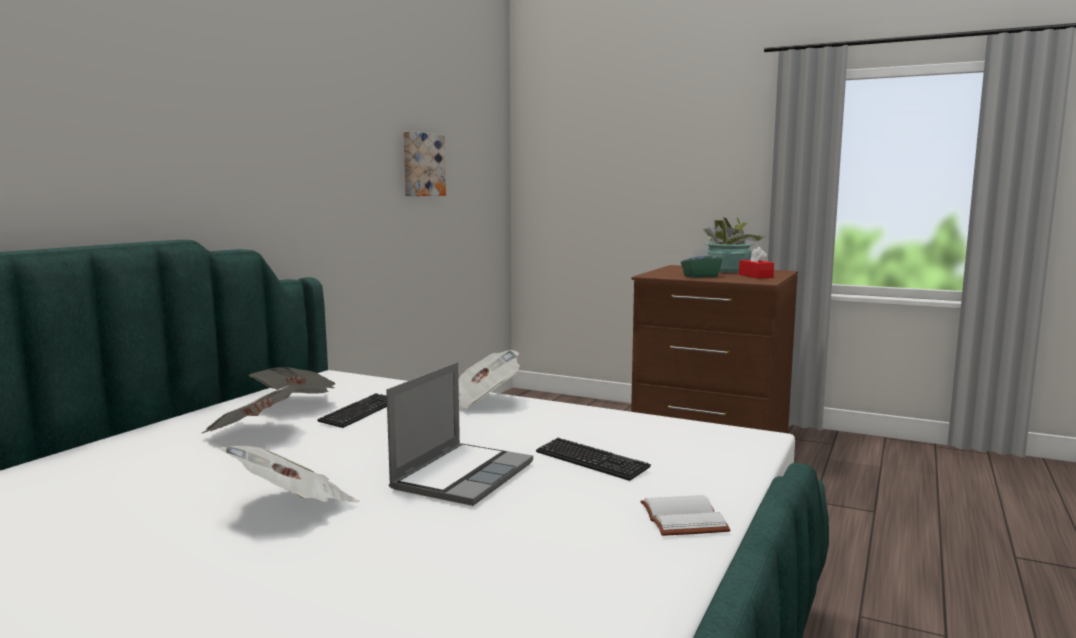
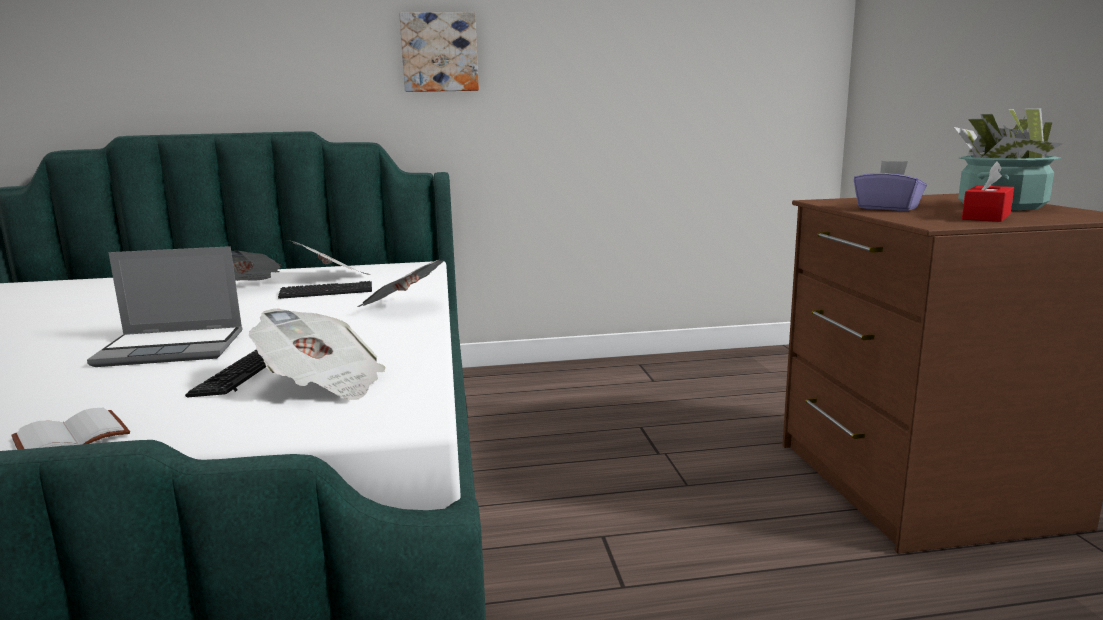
camera: 55 degrees right, 5 degrees up
(294, 506) = (83, 331): newspaper -> newspaper (323, 384)
(422, 164) = (652, 56): picture -> picture (439, 53)
(700, 276) = (887, 208): green tissue box -> purple tissue box

